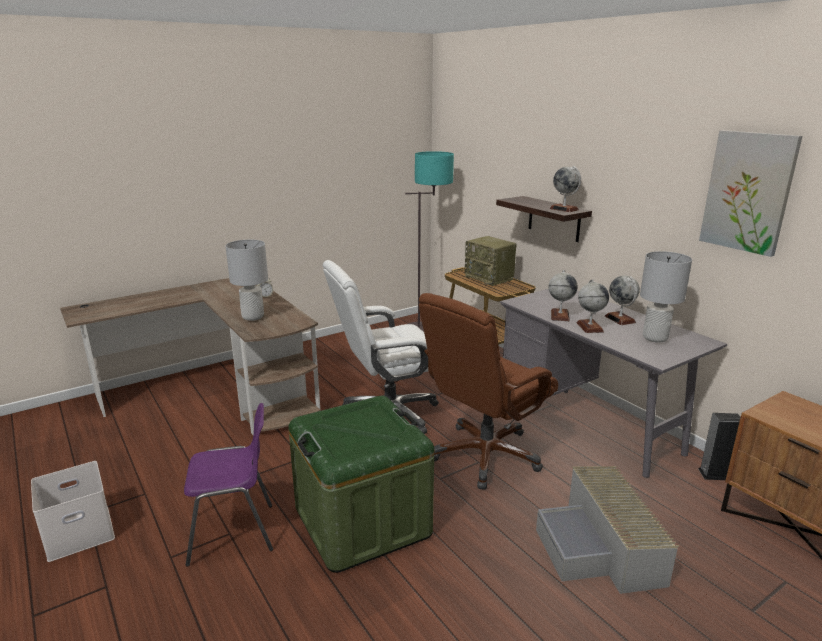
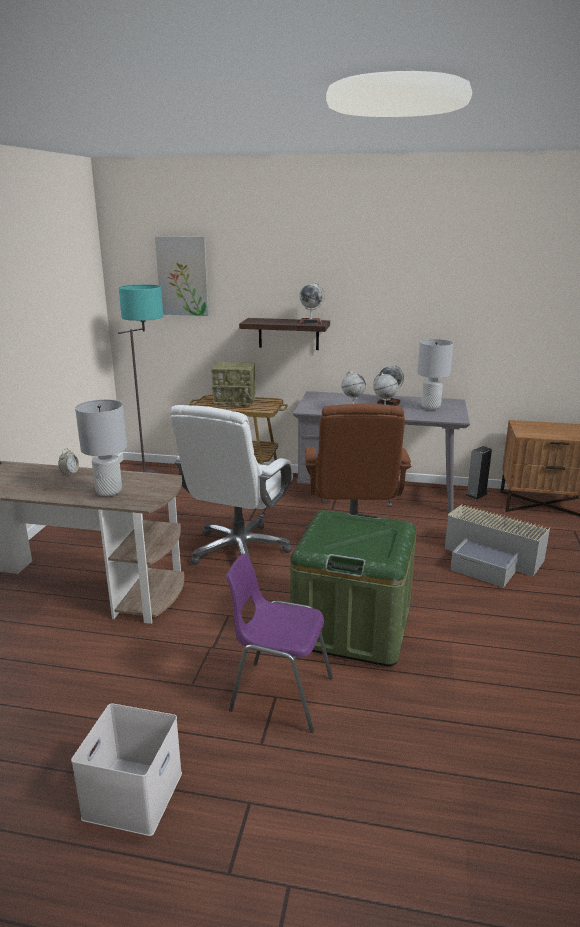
camera: 45 degrees left, 0 degrees up
(234, 533) = (279, 694): purple chair -> purple chair turned 105 degrees counterclockwise
(748, 192) = (466, 287): picture -> picture (183, 276)

